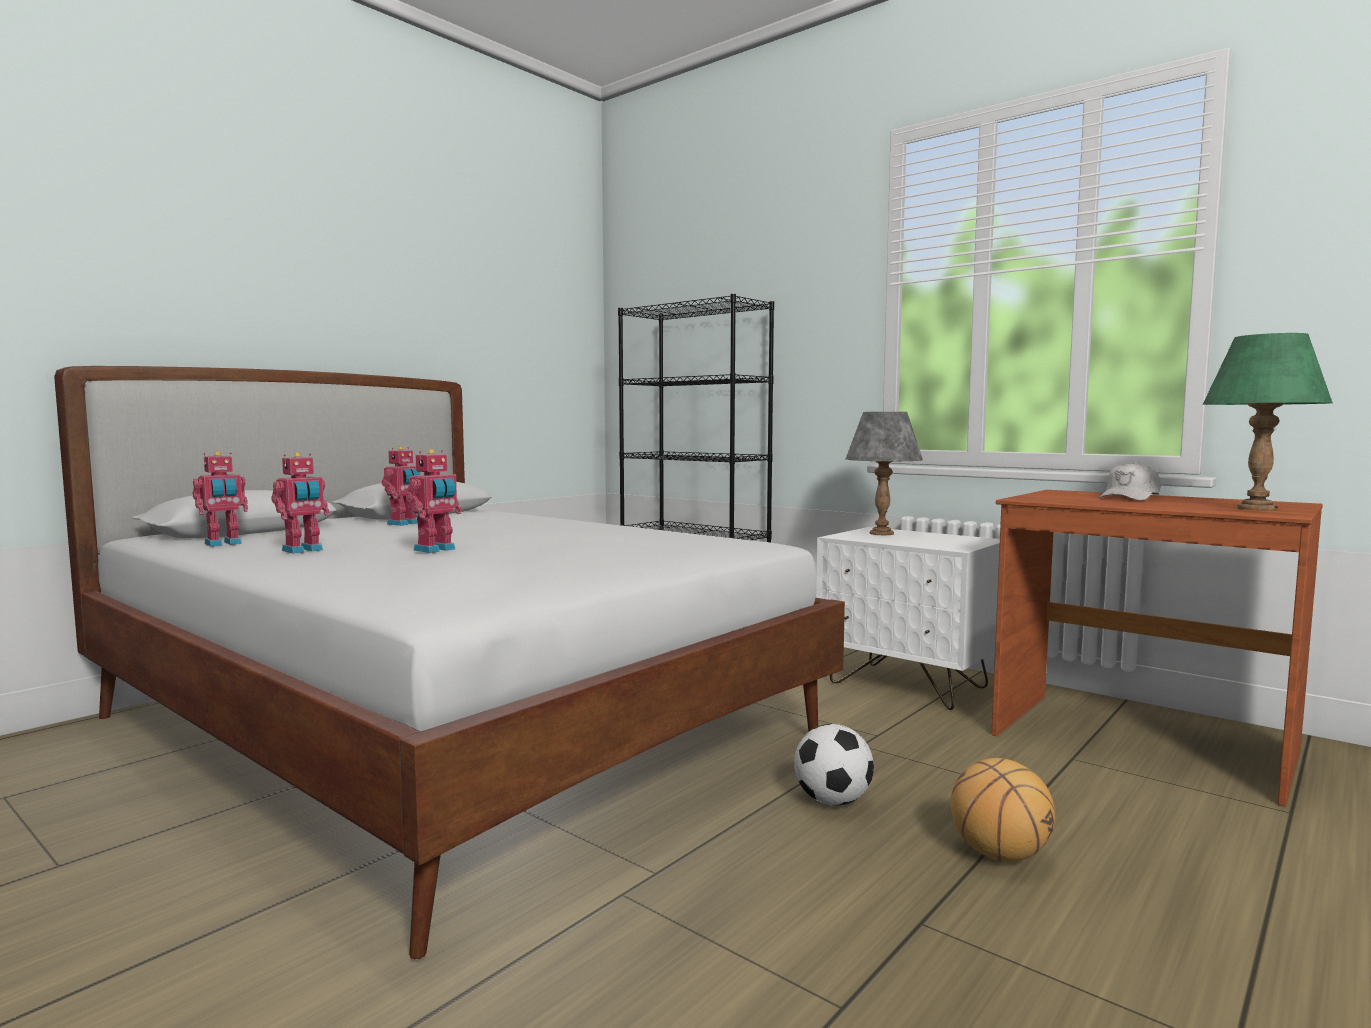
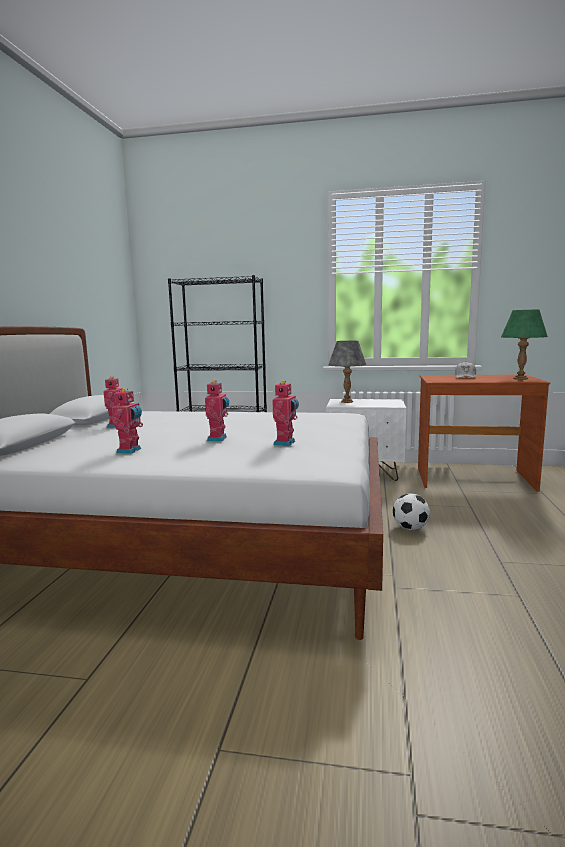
camera: 30 degrees left, 5 degrees up
(224, 544) = (52, 455): toy robot -> toy robot (286, 443)
(999, 855) = (489, 531): basketball -> none

